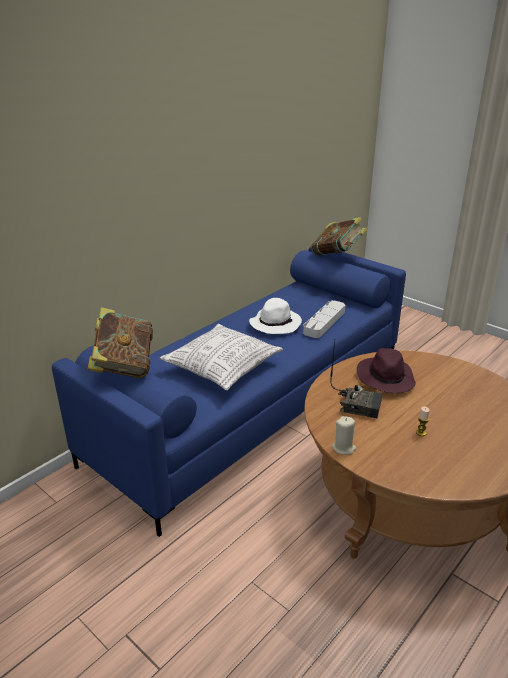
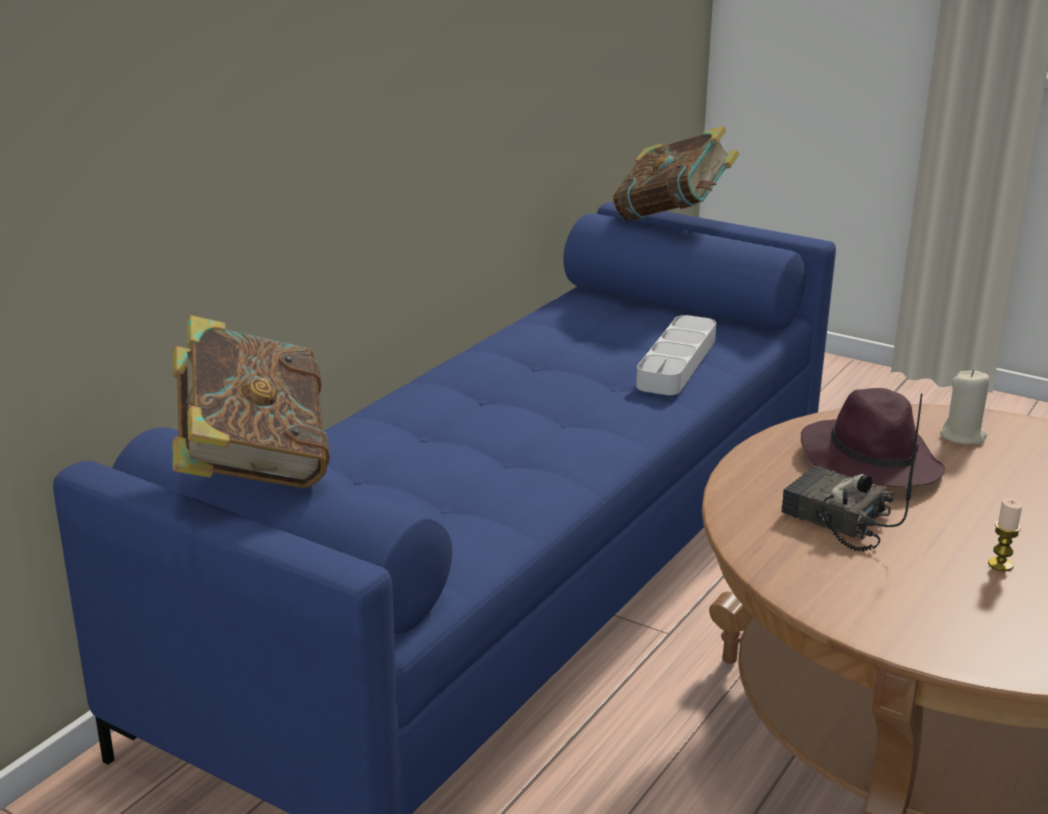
camera: 10 degrees left, 5 degrees down
(222, 367) = (472, 471): pillow -> none
(275, 323) = (564, 372): white hat -> none
(343, 448) = (839, 611): beige candle -> beige candle (963, 436)
(359, 405) = (835, 520): radio -> radio turned 150 degrees counterclockwise

